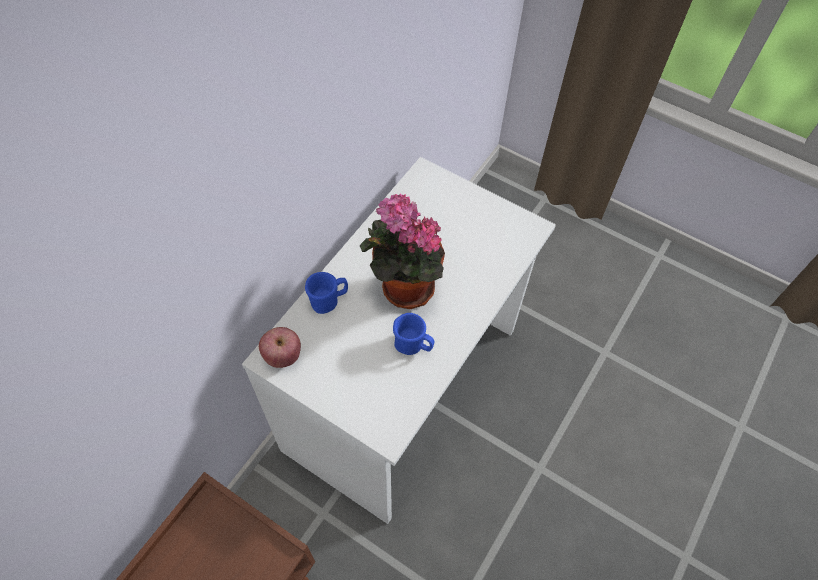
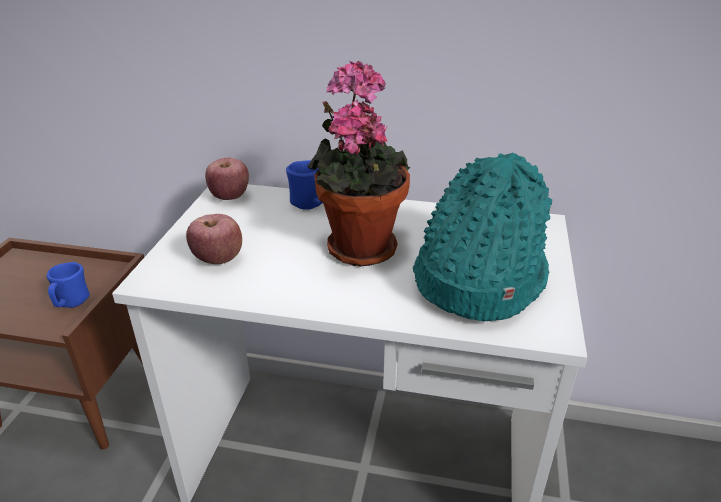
camera: 70 degrees right, 25 degrees down
(380, 383) = (218, 259): none -> apple
(413, 345) = (280, 270): blue mug -> blue mug (71, 303)
(468, 237) = (477, 276): none -> turquoise hat

